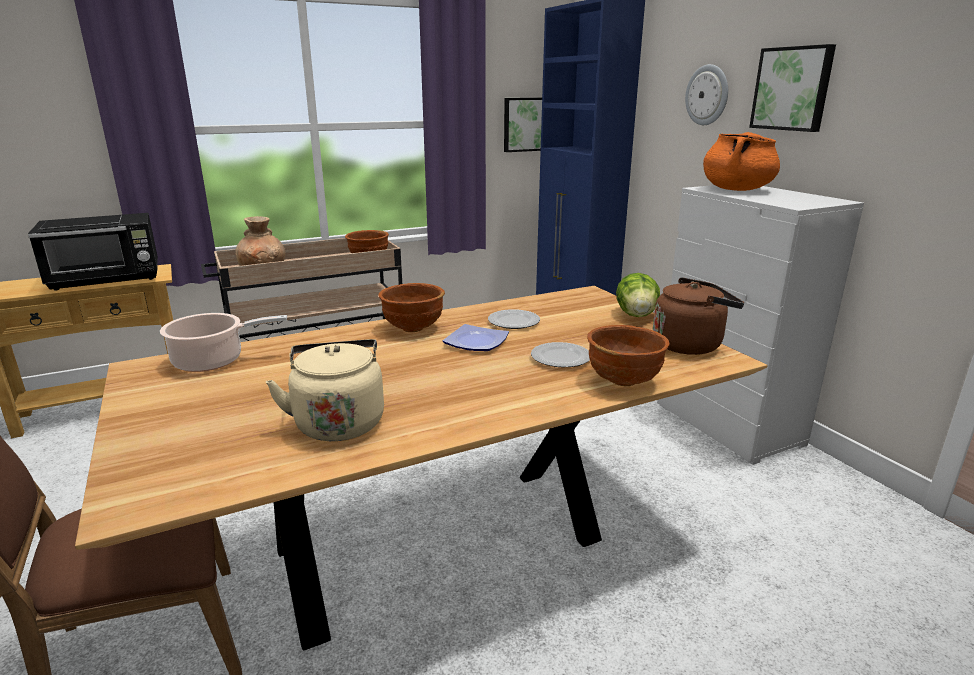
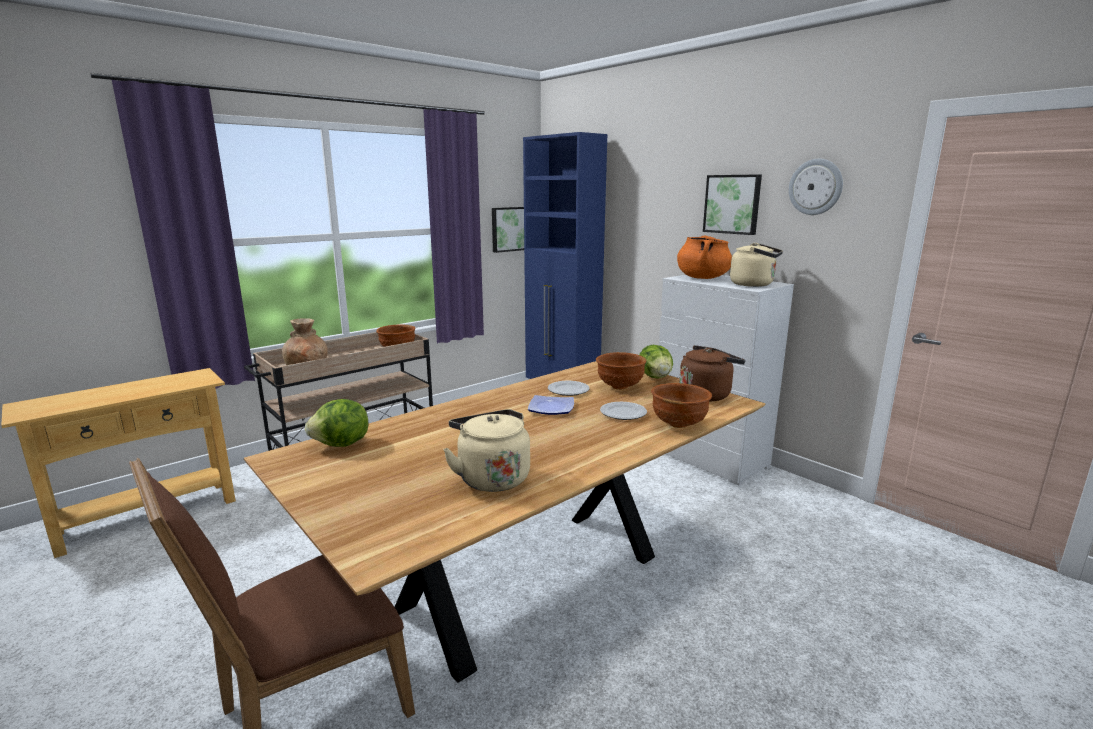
camera: 15 degrees left, 5 degrees down
(108, 279) = (157, 387): black microwave -> none
(213, 361) = (342, 445): cooking pot -> lettuce
(413, 328) = (492, 402): brown bowl -> brown bowl (619, 387)
(707, 95) = (665, 207): wall clock -> wall clock (815, 187)
(802, 201) = (754, 284): none -> beige kettle

